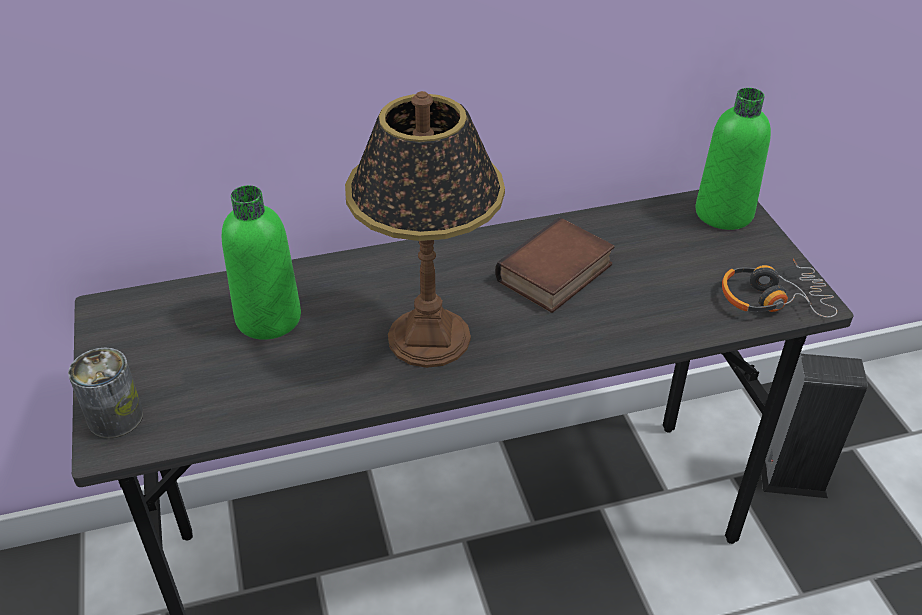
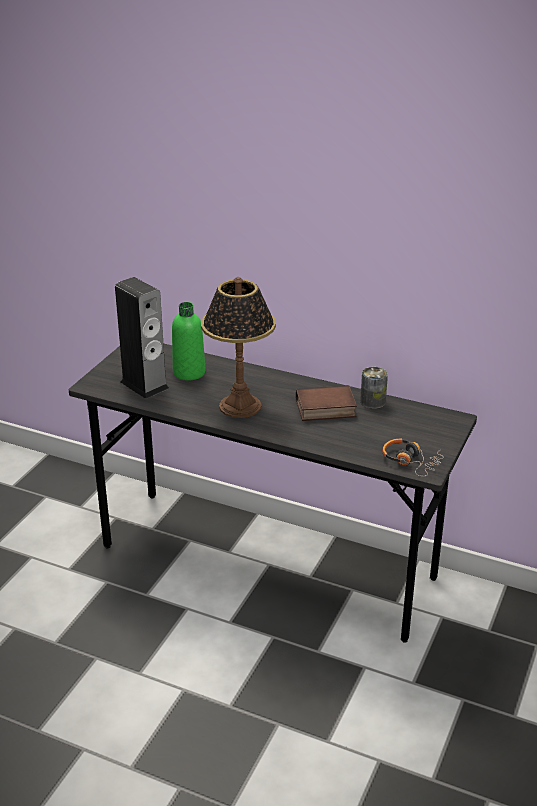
camera: 40 degrees right, 10 degrees down
(115, 417) = (100, 379): can -> can (373, 402)
(724, 213) = (444, 422): green bottle -> none
(792, 478) = (478, 637): speaker -> speaker (144, 385)

